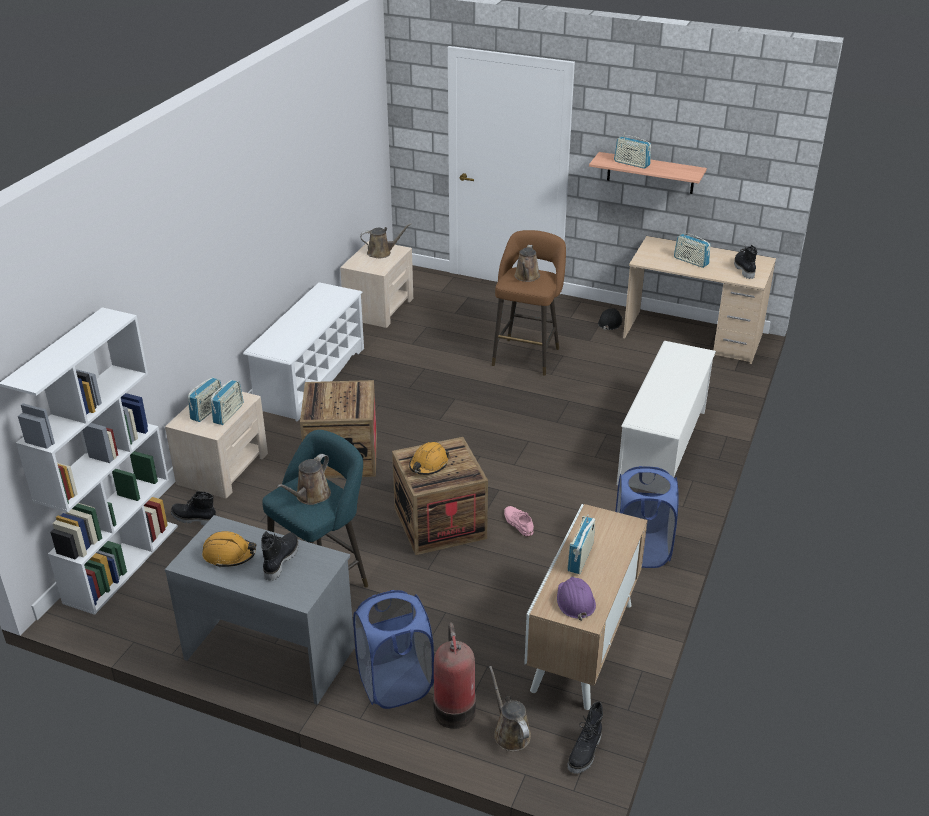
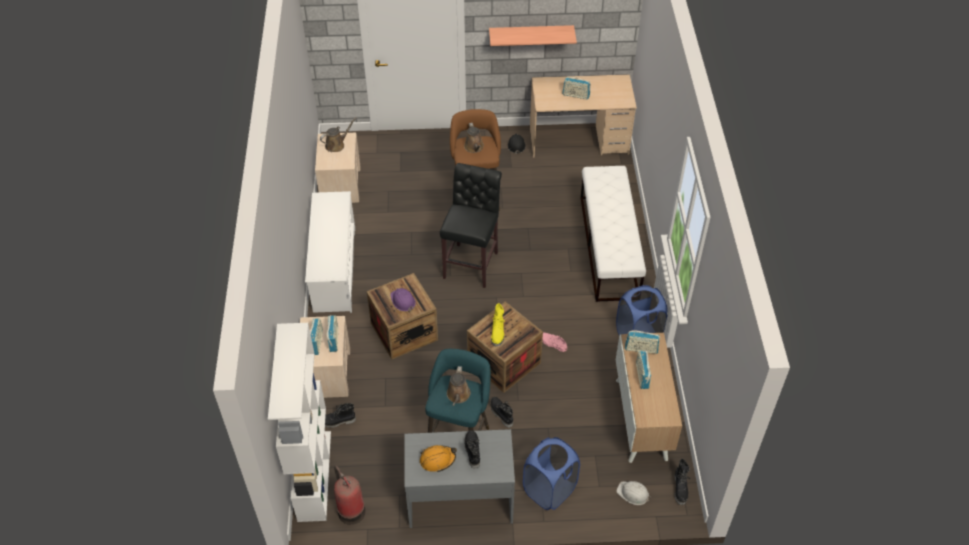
camera: 25 degrees left, 15 degrees up
(428, 465) = (498, 333): orange hard hat -> yellow boot
(454, 708) = (593, 491): fire extinguisher -> fire extinguisher (350, 510)
(474, 415) = (472, 263): none -> black stool
(510, 732) = (633, 493): brown watering can -> white hard hat
(575, 601) = (656, 408): purple hard hat -> purple hard hat (402, 301)
(631, 164) = (520, 35): radio -> radio (641, 349)
(663, 446) = (609, 247): white shoe rack -> white bench
(743, 269) = (614, 92): black boot -> black boot (501, 414)

